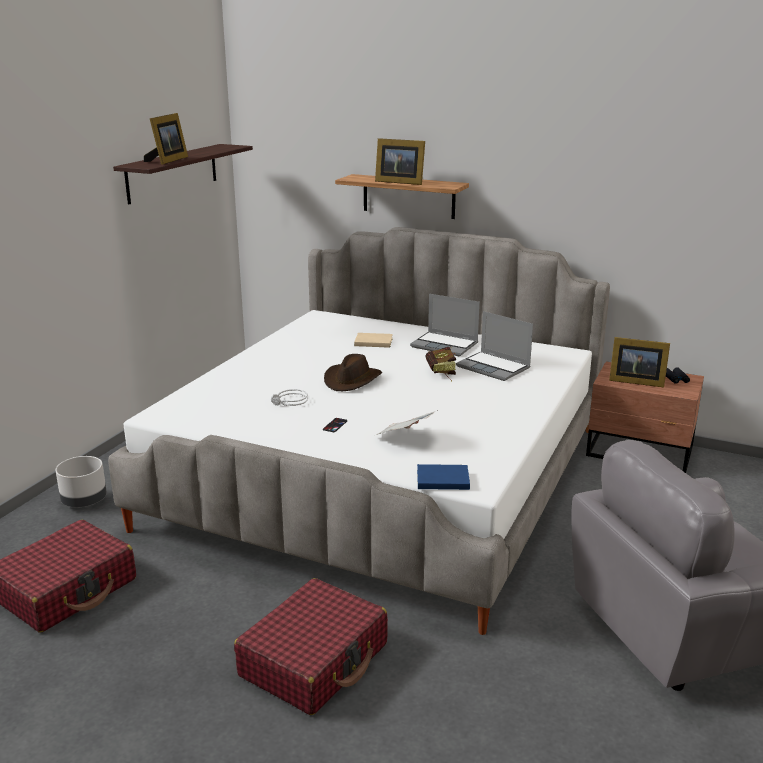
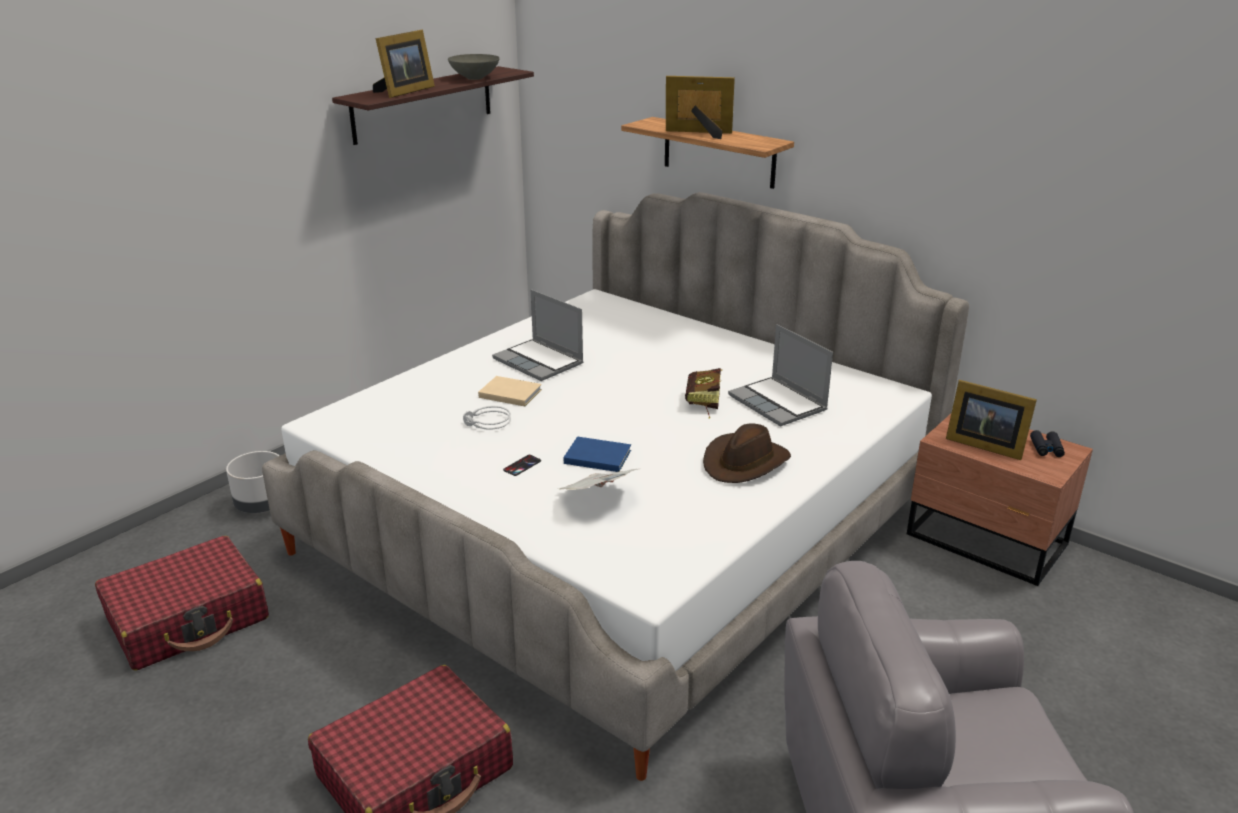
camera: 15 degrees right, 5 degrees up
(213, 151) = (475, 78): none -> grey bowl
(352, 380) = (582, 400): brown hat -> brown hat (745, 462)
(372, 341) = (641, 345): beige book -> beige book (509, 393)
(399, 182) = (700, 134): picture frame -> picture frame turned 150 degrees clockwise
(441, 479) = (607, 569): blue book -> blue book (596, 456)
(445, 345) = (733, 361): laptop -> laptop (540, 362)

